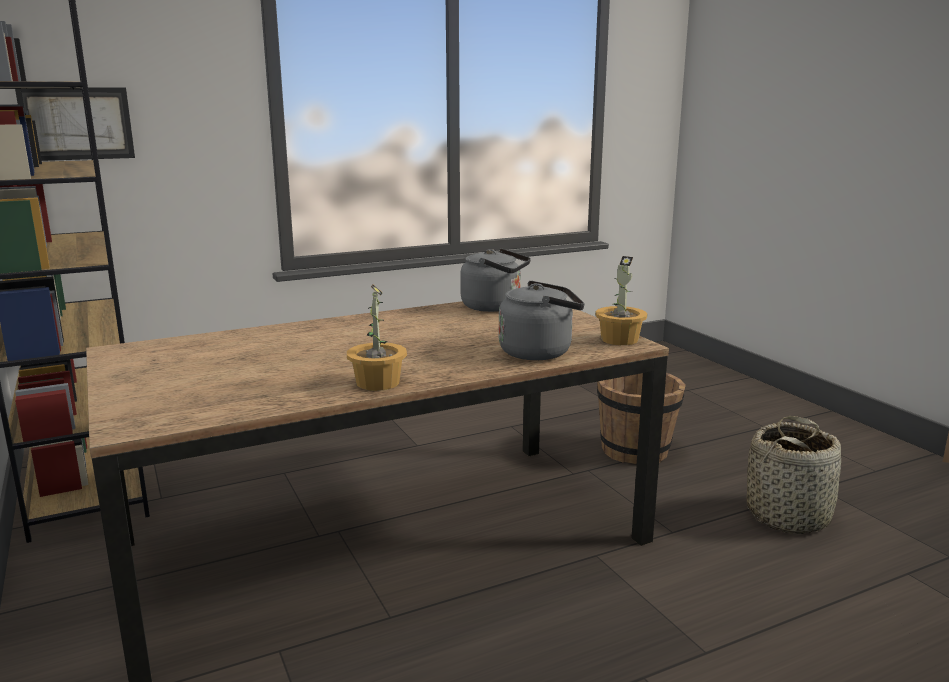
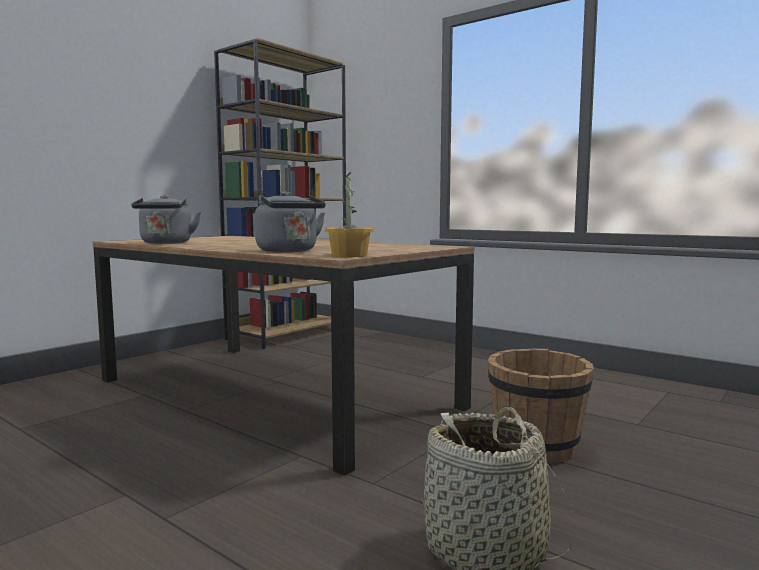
camera: 65 degrees right, 10 degrees down
(77, 123) = (349, 138): picture -> none
(377, 383) = (196, 246): potted plant -> none
(495, 307) = (403, 245): grey kettle -> grey kettle (166, 243)

